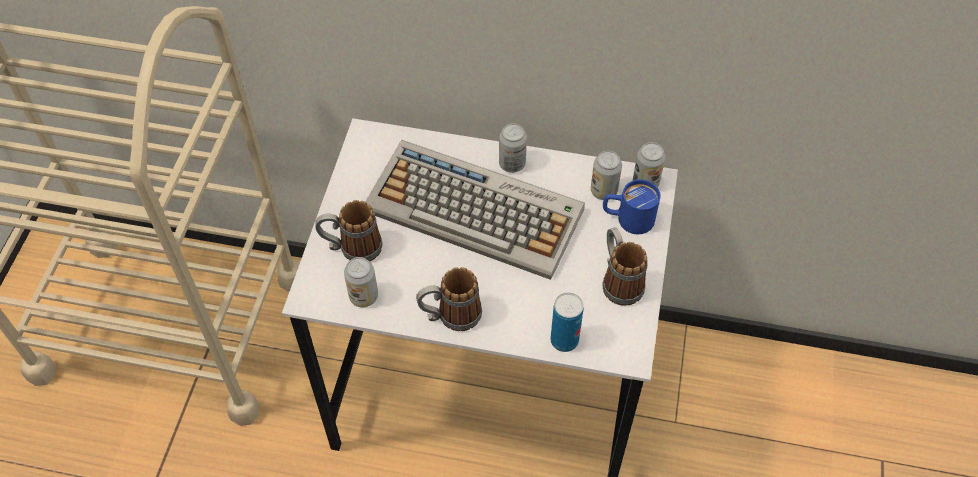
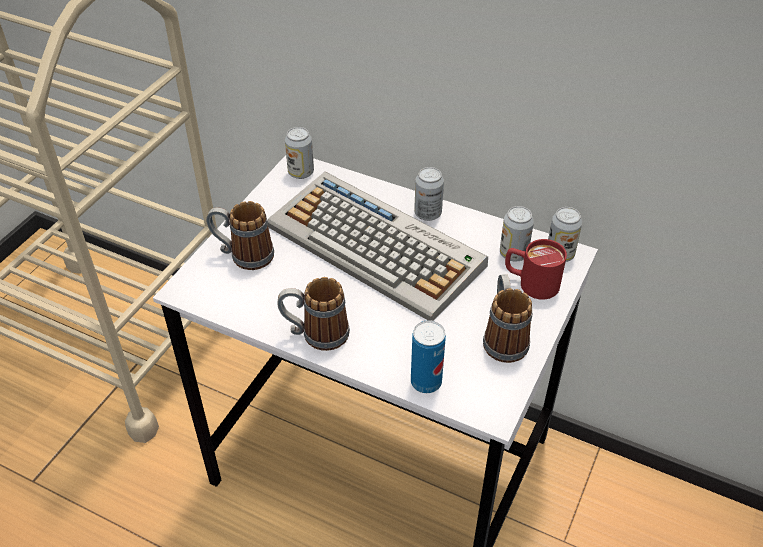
camera: 15 degrees right, 10 degrees down
(363, 296) = (237, 299): can -> can (301, 172)
(627, 219) = (530, 283): blue mug -> red mug

